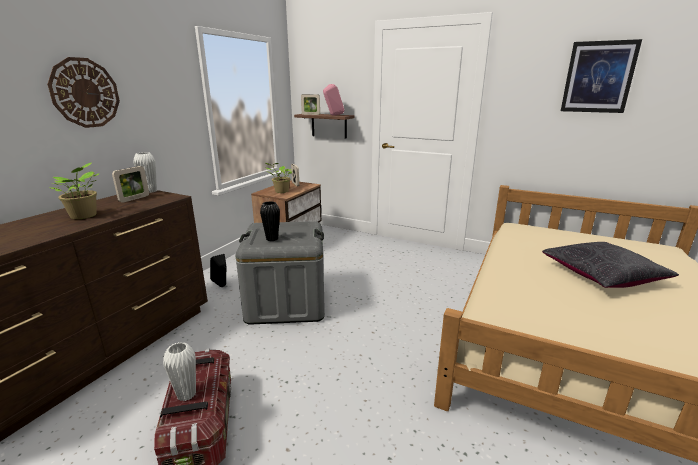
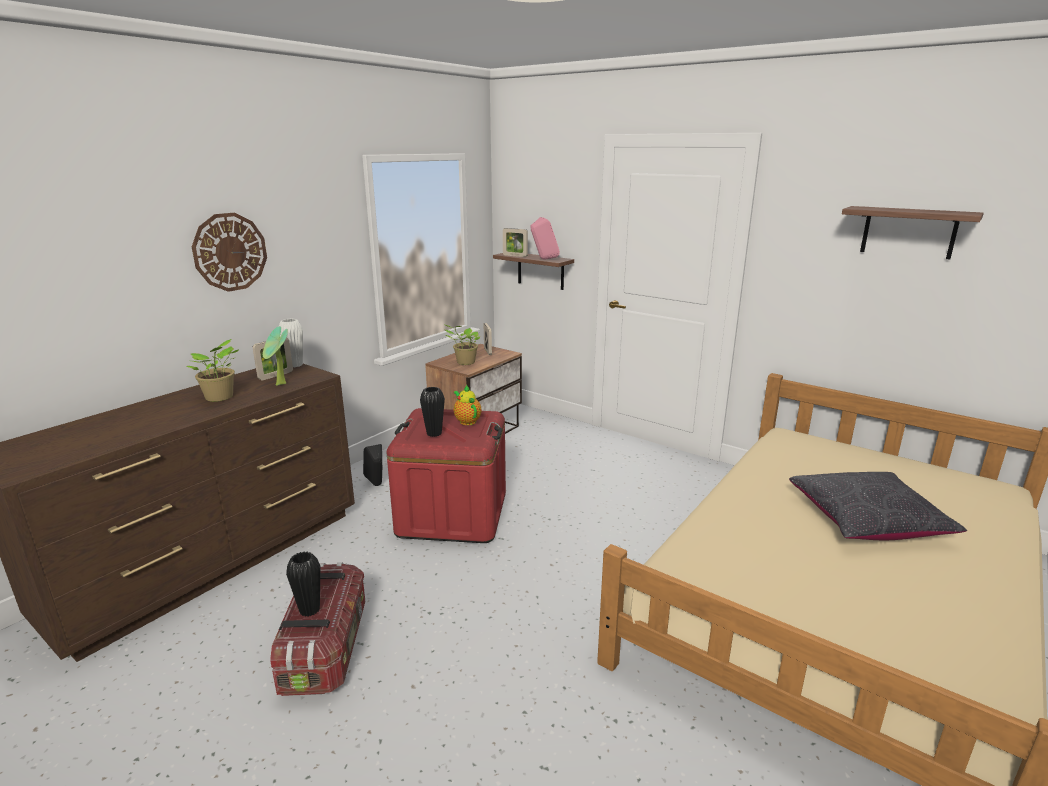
camera: 10 degrees right, 0 degrees up
(140, 204) = (280, 385): none -> potted plant
(186, 394) = (309, 610): white vase -> black vase
(286, 302) = (452, 514): grey storage box -> red storage box
(295, 229) = (467, 421): none -> teapot
(598, 77) = (908, 232): picture -> shelf

